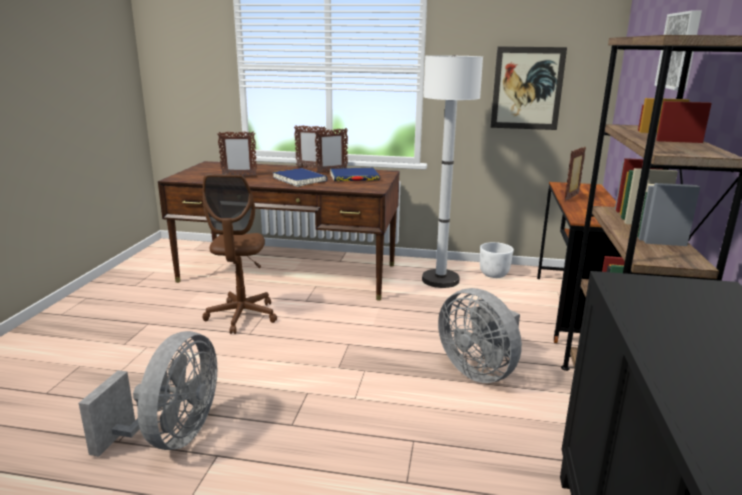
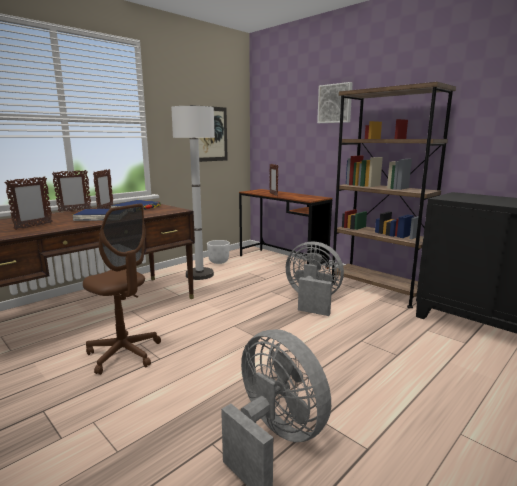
camera: 55 degrees left, 5 degrees down
(479, 370) = (312, 301): grey fan -> grey fan turned 150 degrees counterclockwise

